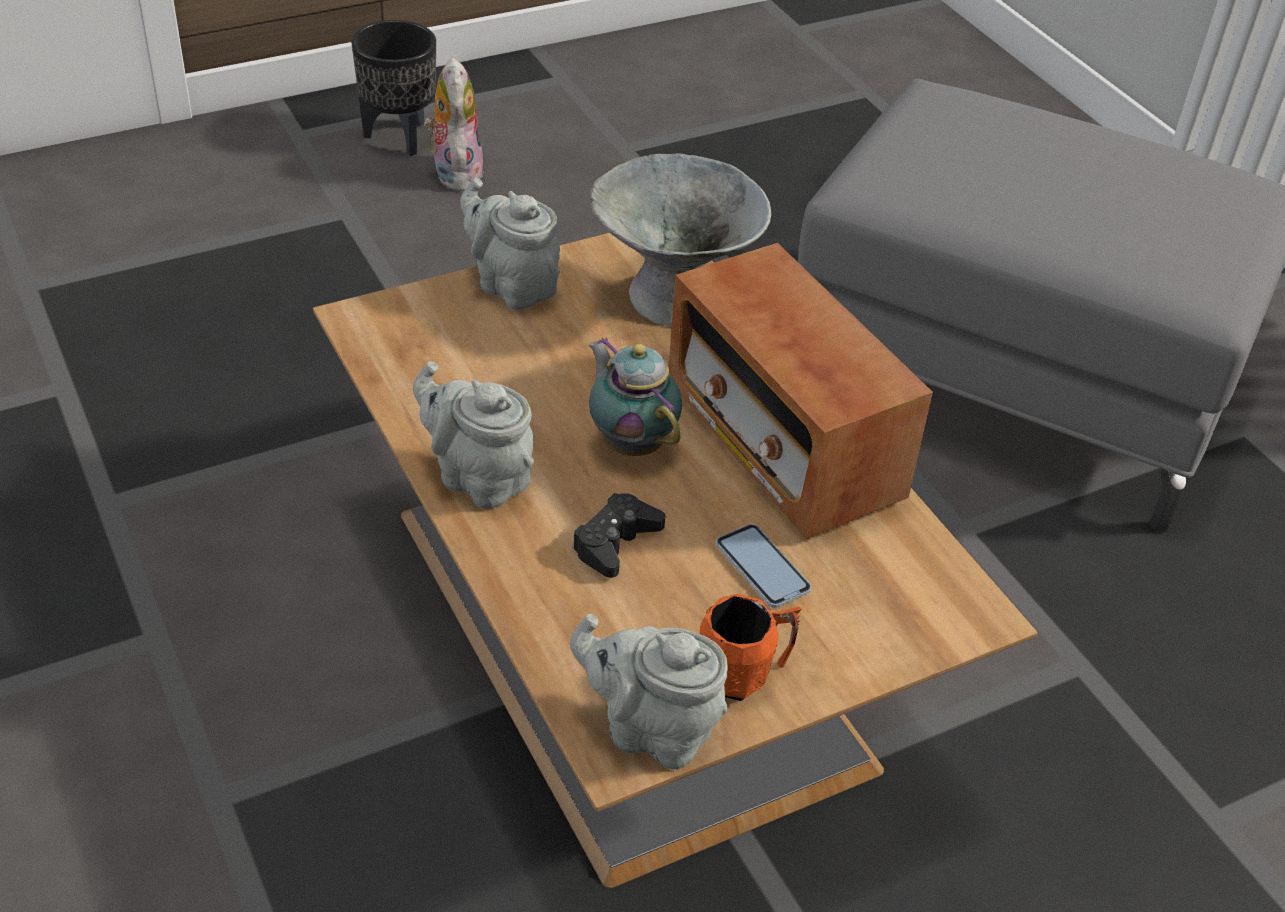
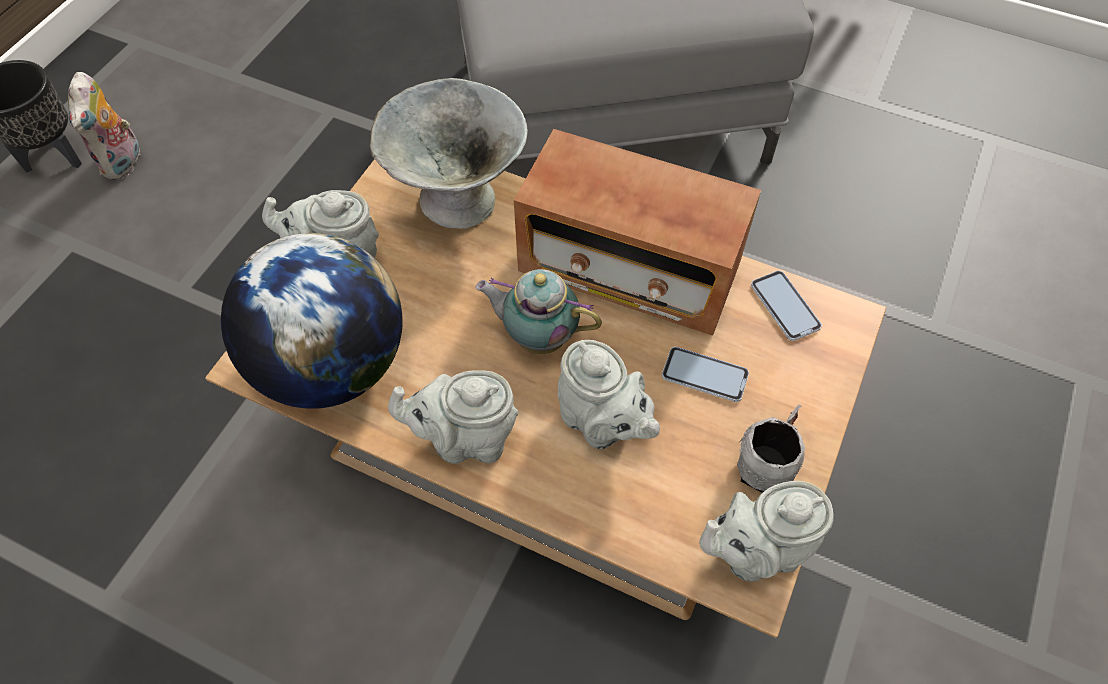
camera: 35 degrees left, 15 degrees up
(423, 357) = (332, 365): none -> globe
(454, 172) = (124, 163): plush toy -> plush toy turned 135 degrees counterclockwise
(615, 542) = (602, 424): black game controller -> grey teapot
(744, 673) = (767, 464): orange mug -> grey mug
(917, 564) = (785, 306): none -> phone

